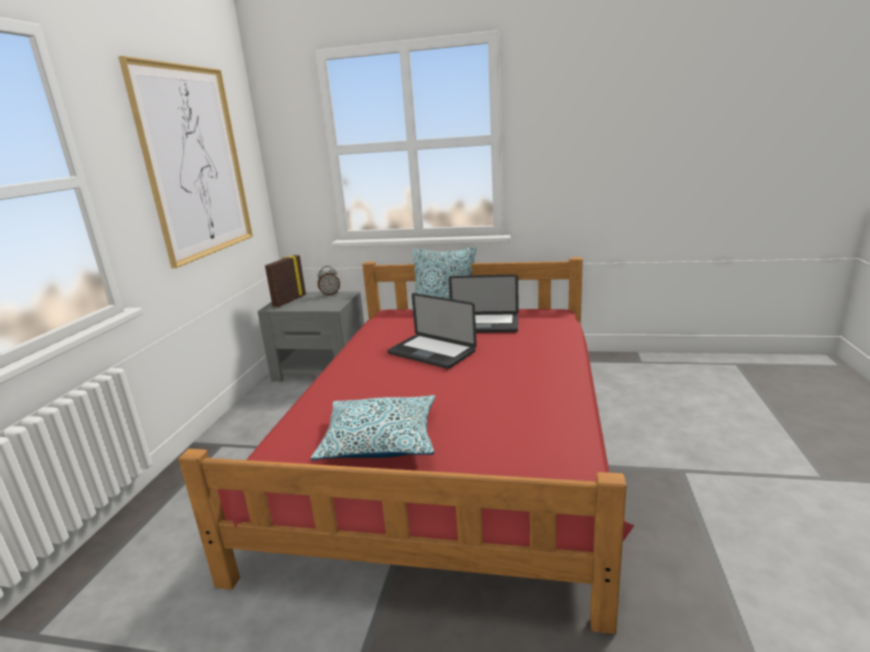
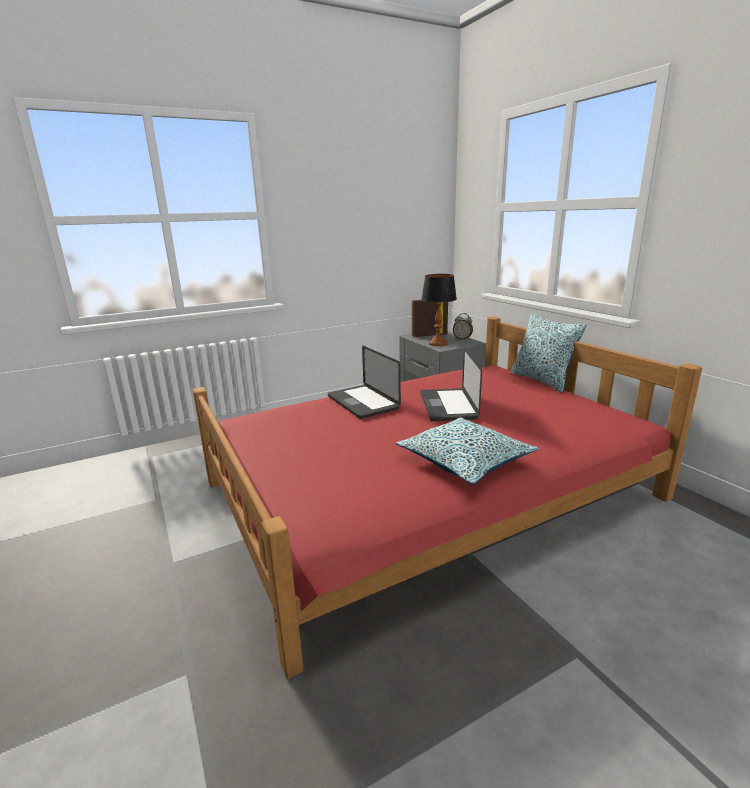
camera: 50 degrees right, 0 degrees up
(195, 163) = (370, 210): picture -> none
(318, 305) = (438, 343): none -> table lamp
(380, 440) = (301, 438): pillow -> pillow (465, 461)
(483, 325) = (534, 404): laptop -> laptop (362, 402)

